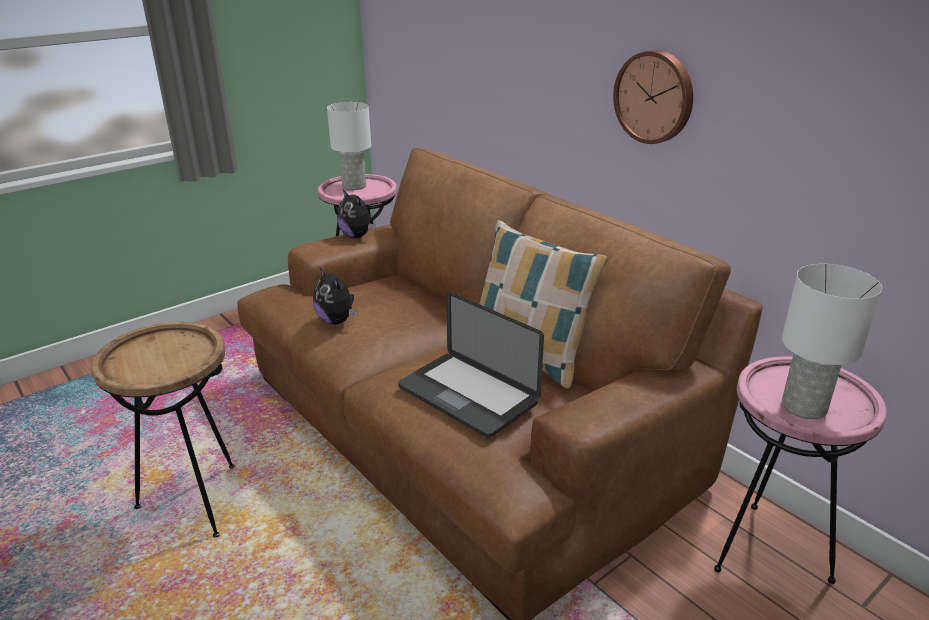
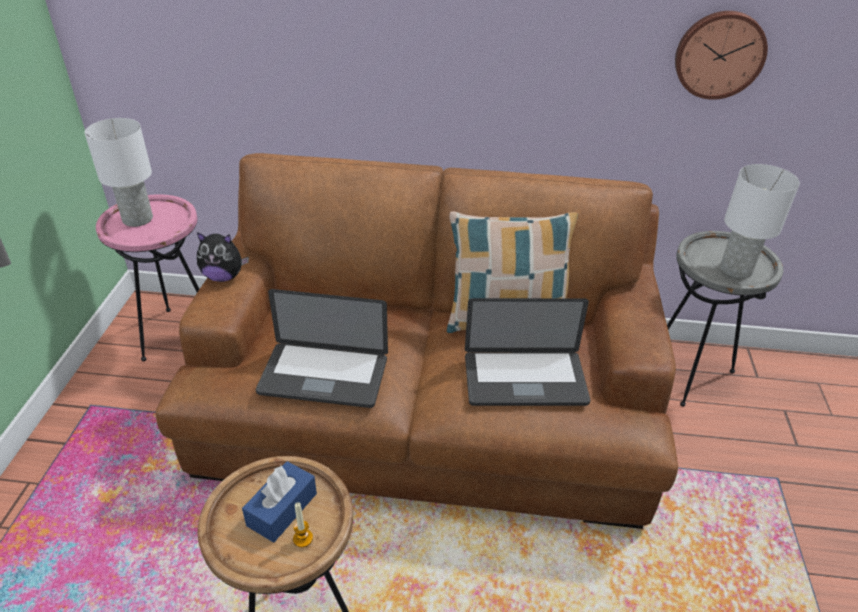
camera: 45 degrees left, 10 degrees up
(151, 371) = (303, 538): none -> candle
(169, 353) = (282, 509): none -> blue tissue box
(337, 321) = (323, 376): plush toy -> laptop
(655, 97) = (536, 55): wall clock -> wall clock (719, 54)
(767, 551) = (689, 374): pink side table -> grey side table

